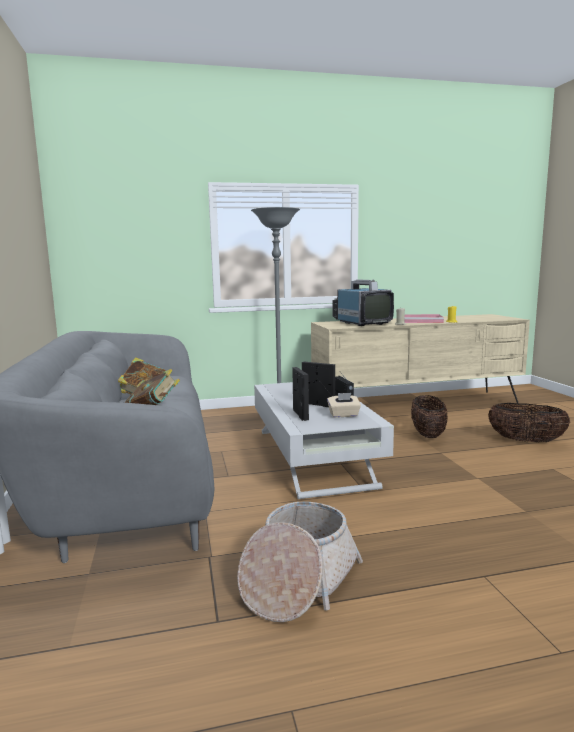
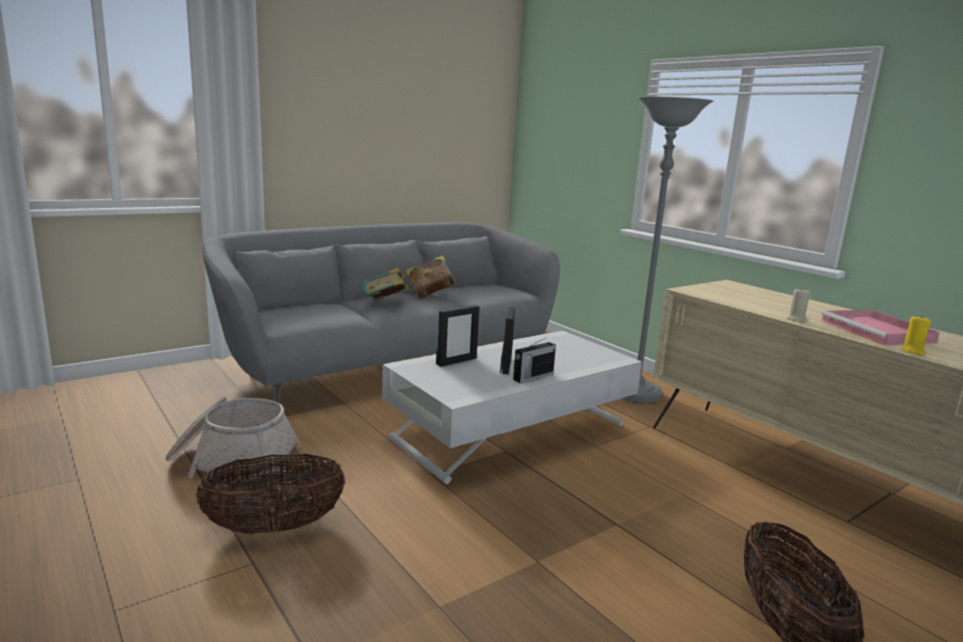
camera: 65 degrees right, 5 degrees up
(344, 415) = (474, 381): beige tissue box -> none
(361, 323) = (763, 300): television -> none
(428, 434) = (691, 509): basket -> basket (274, 527)

